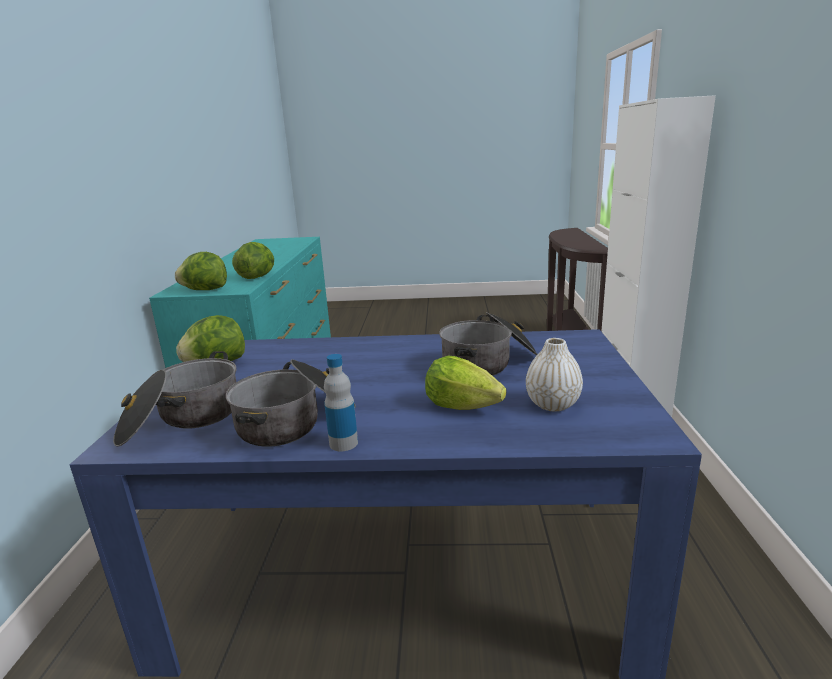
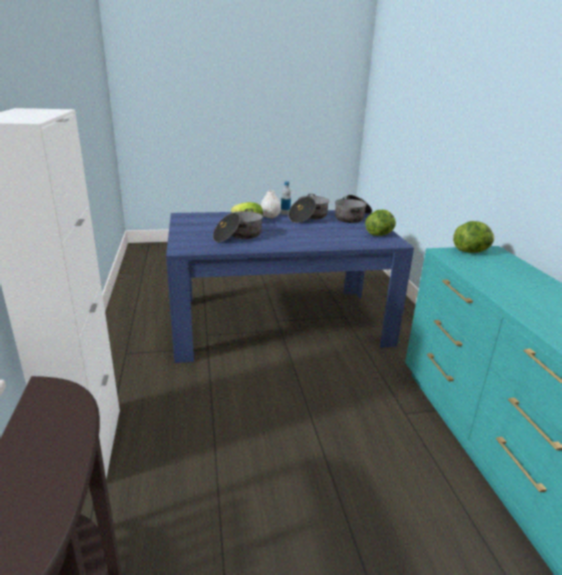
camera: 165 degrees right, 5 degrees up
(257, 277) = (464, 268): lettuce -> none
(552, 404) = (212, 222): white vase -> white vase (270, 216)

